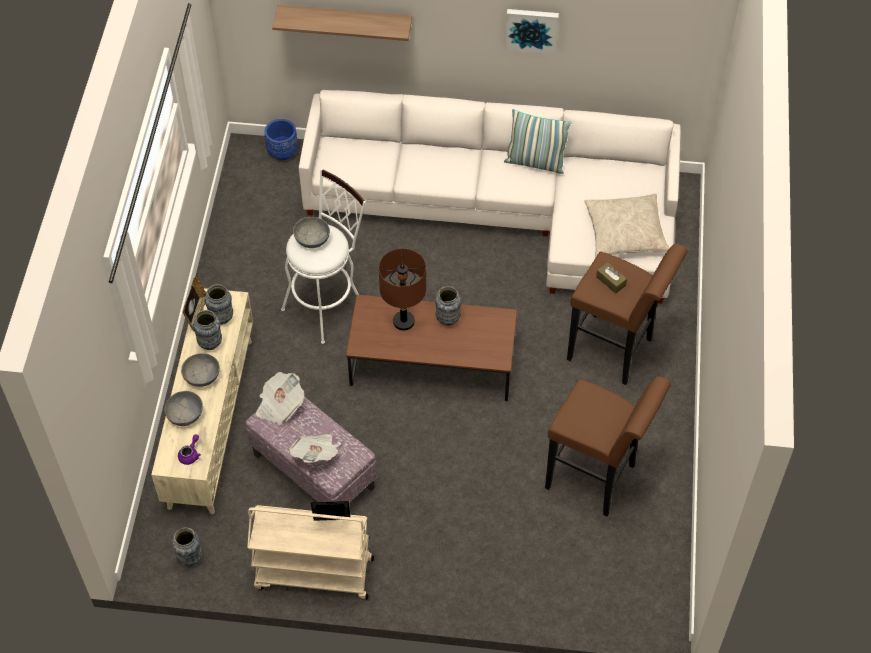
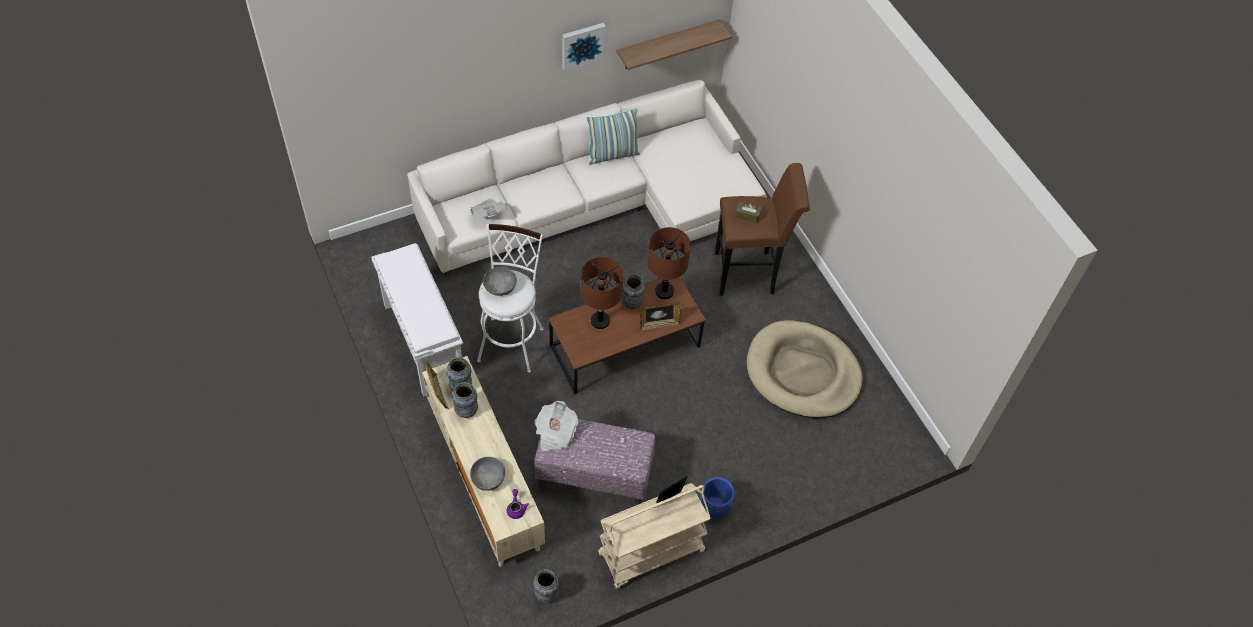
camera: 35 degrees left, 0 degrees up
(202, 376) = (479, 441): grey bowl -> none
(244, 267) = (422, 342): none -> white bench
(282, 152) = (388, 236): blue planter -> blue planter (714, 506)
(316, 454) = (611, 456): newspaper -> newspaper (488, 214)
(345, 22) = (427, 98): shelf -> shelf (667, 45)
(460, 352) = (659, 324): none -> picture frame
(488, 323) = (664, 292): none -> brown table lamp
(596, 479) = (802, 373): brown stool -> beige dog bed
(625, 232) = (715, 178): beige pillow -> none

